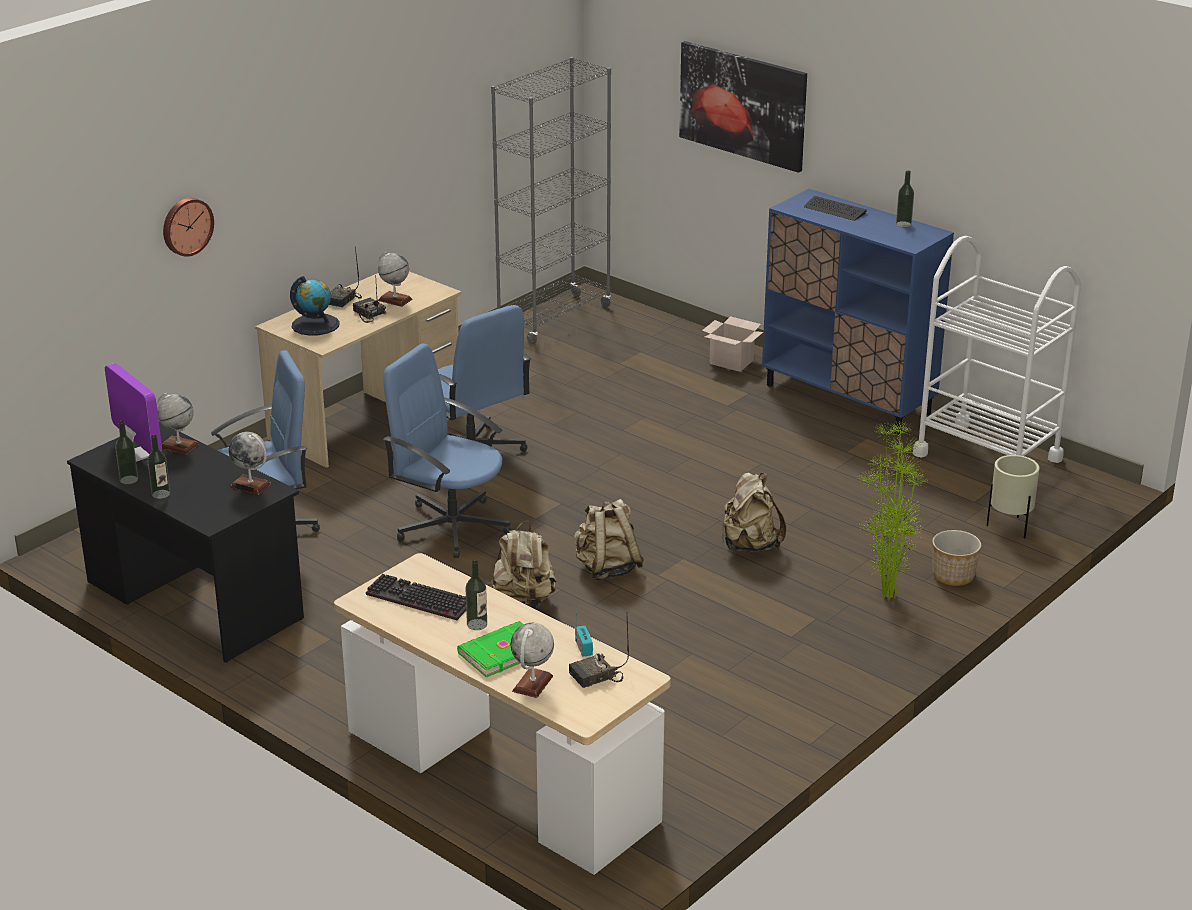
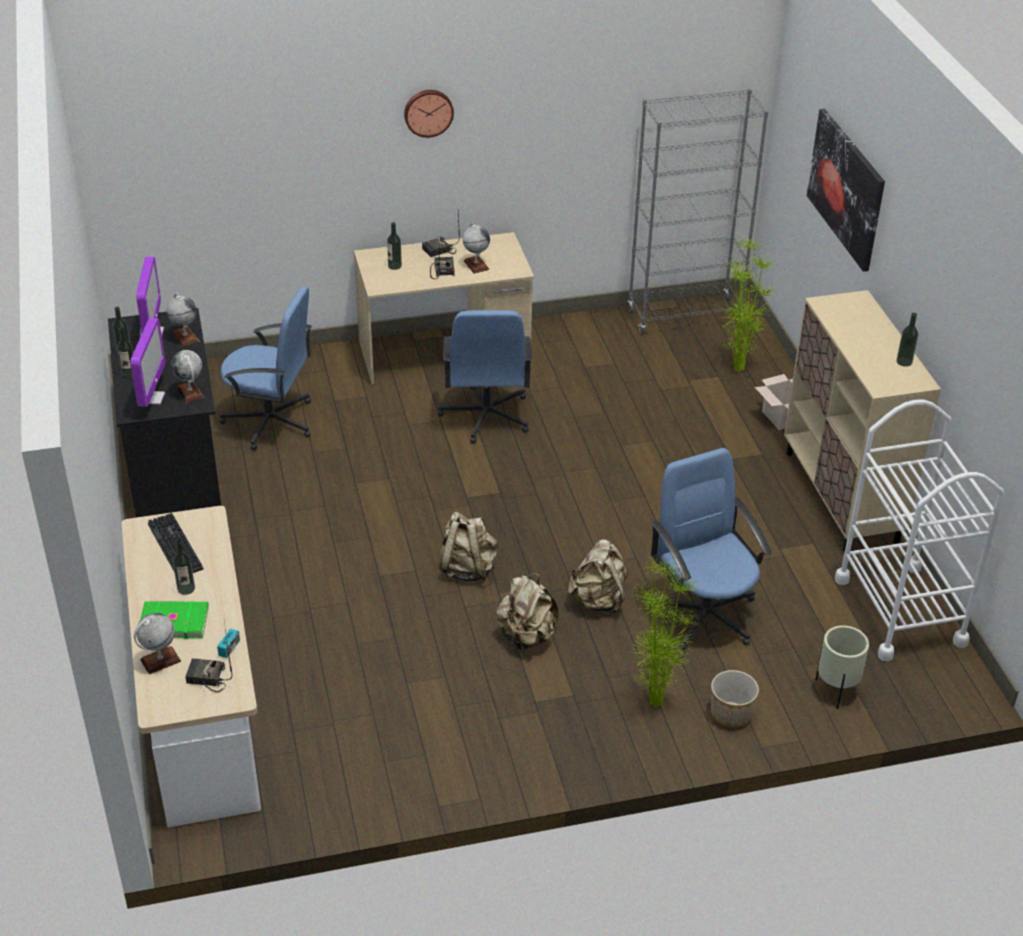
camera: 35 degrees right, 10 degrees up
(186, 226) = (287, 157): wall clock -> wall clock (428, 112)
(215, 503) = (151, 398): none -> monitor
(315, 324) = (394, 266): globe -> bottle
(451, 526) = (400, 476): blue office chair -> blue office chair (704, 614)
(524, 601) = (378, 567): beige backpack -> beige backpack (526, 636)
(649, 341) = (736, 368): none -> potted plant
(834, 210) = (860, 322): keyboard -> none
(848, 399) = (841, 497): blue cabinet -> beige cabinet

